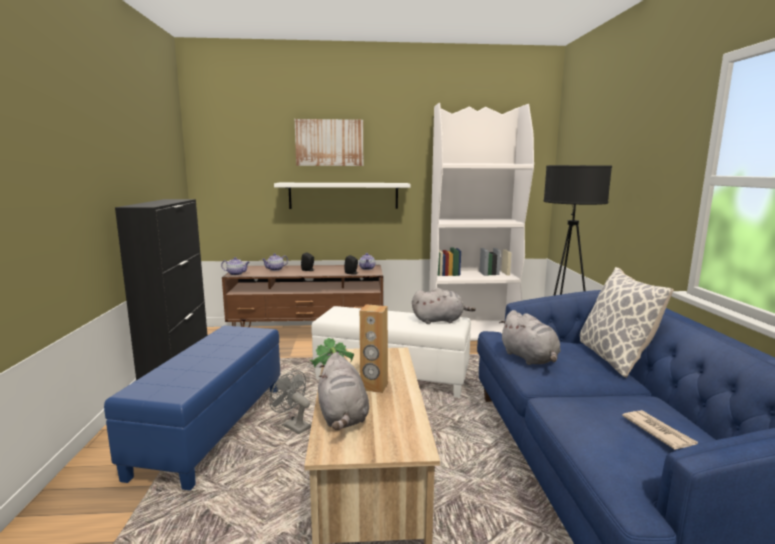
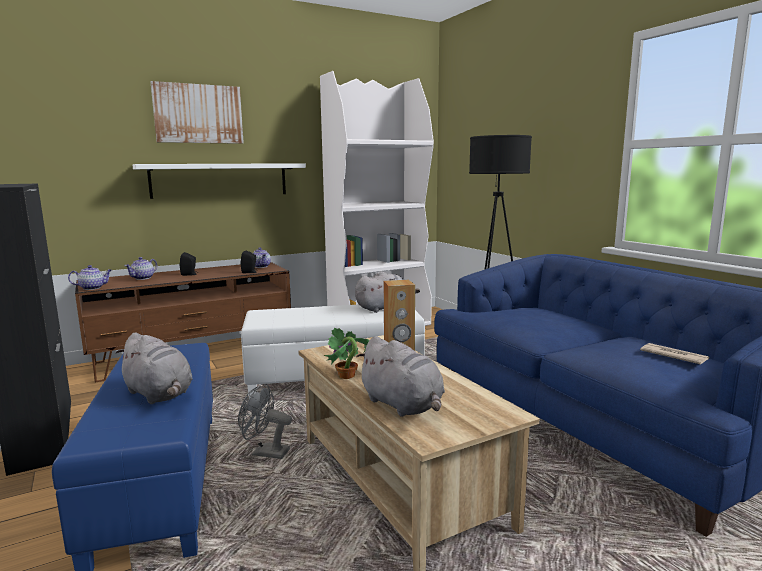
camera: 25 degrees left, 0 degrees up
(530, 358) = (514, 323): grey plush toy -> grey plush toy (159, 394)
(614, 358) = (573, 313): pillow -> none

